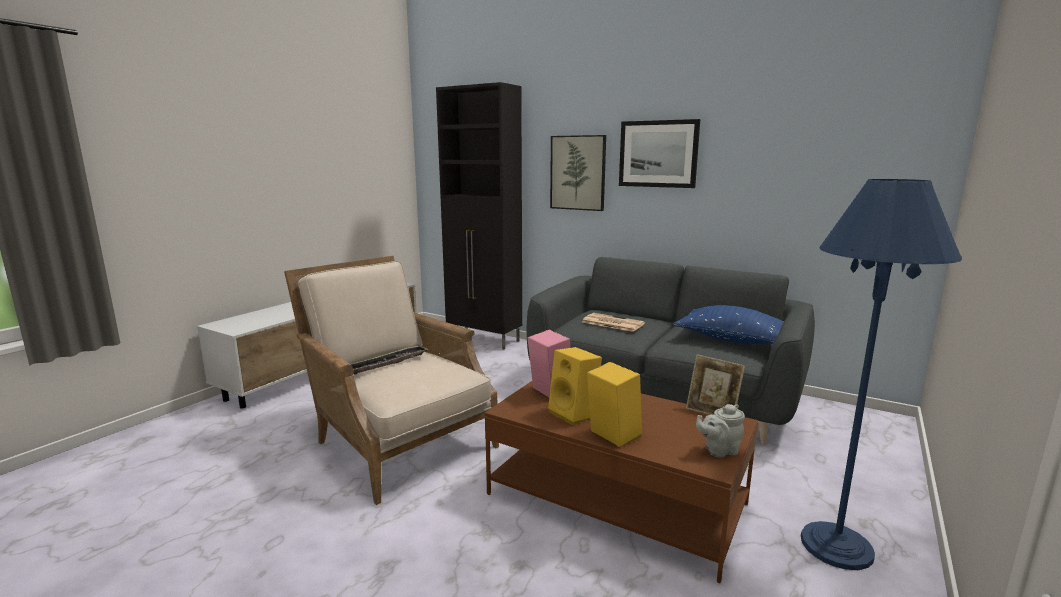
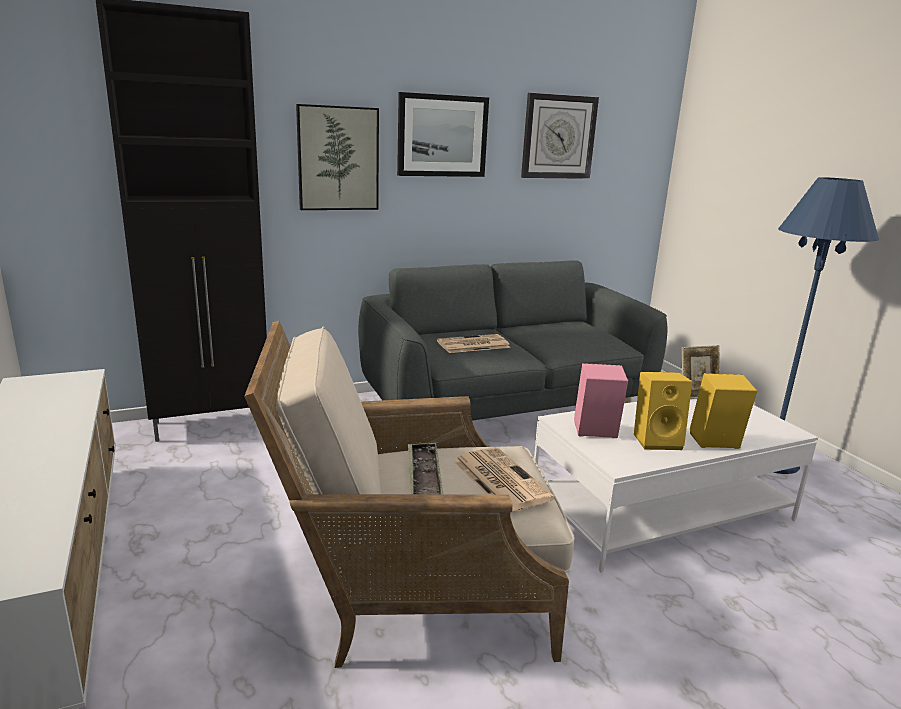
camera: 55 degrees left, 5 degrees up
(417, 377) = (499, 479): none -> newspaper
(616, 499) = (661, 509): brown coffee table -> white coffee table
(719, 450) = (765, 419): grey teapot -> none
(733, 340) = (580, 331): blue pillow -> none
(781, 151) = (558, 137): none -> wall clock

